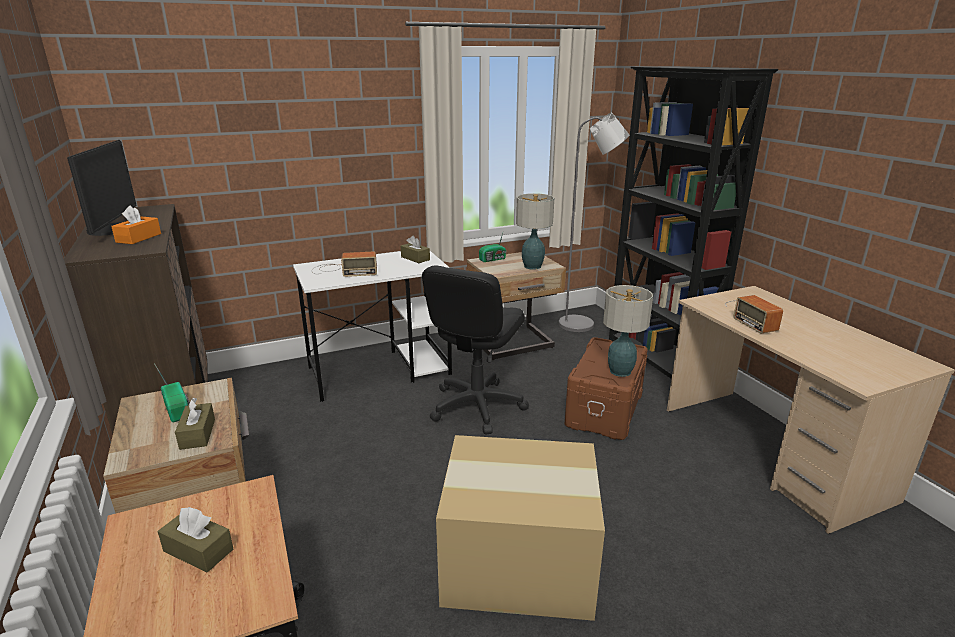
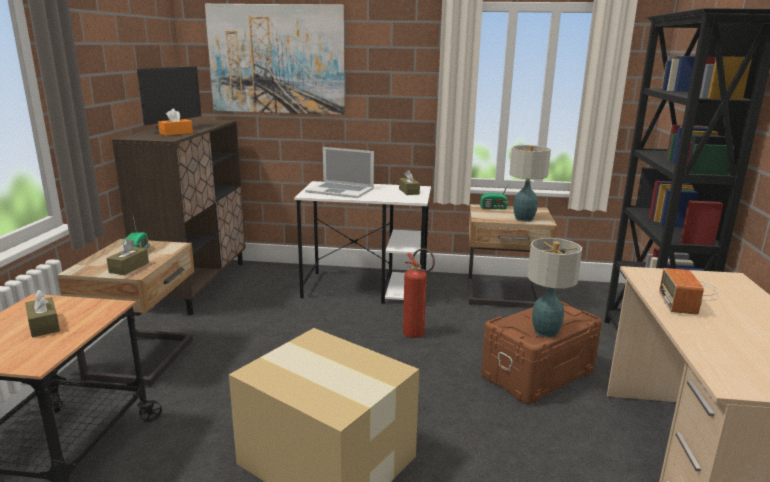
camera: 30 degrees right, 5 degrees down
(219, 121) = (276, 60): none -> picture
(343, 270) = (340, 190): radio -> laptop
(476, 406) = (417, 335): black office chair -> fire extinguisher
(583, 325) = (594, 298): grey floor lamp -> none

